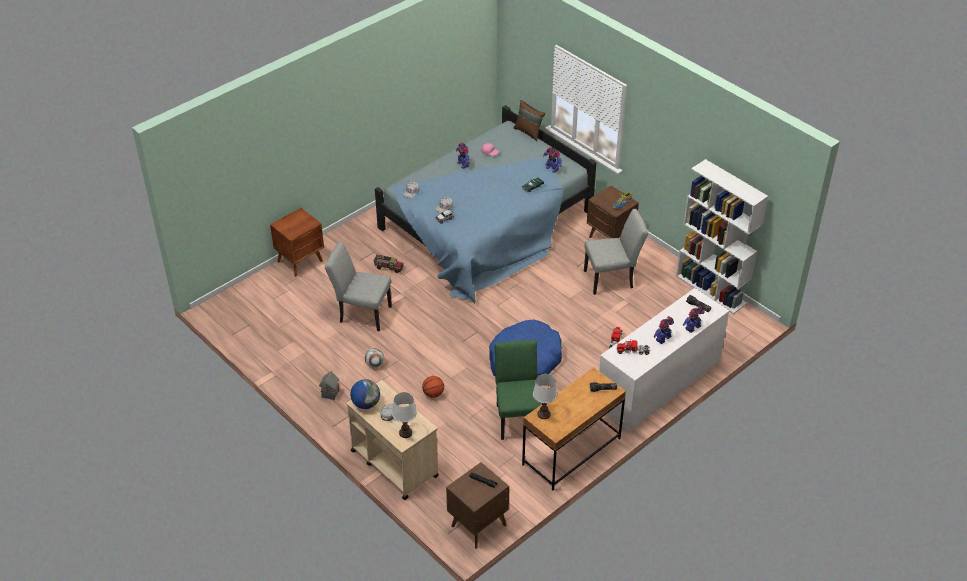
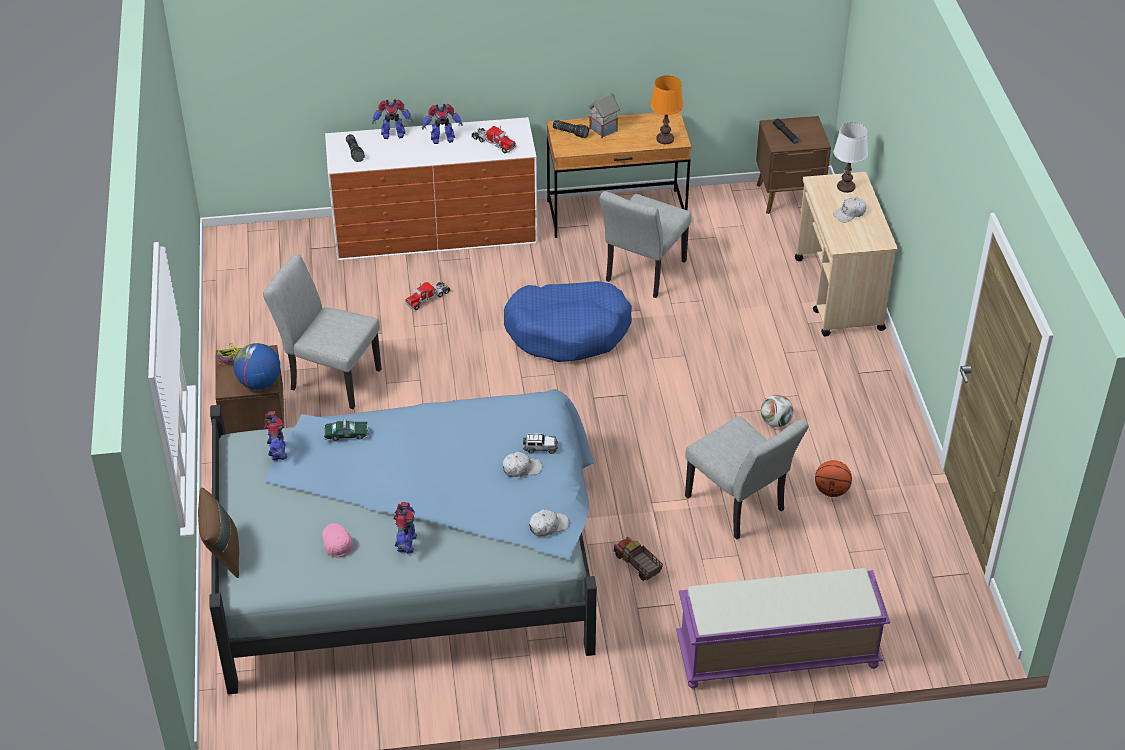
camera: 145 degrees left, 0 degrees up
(301, 261) = (776, 655): brown nightstand -> purple bench
(330, 394) = (867, 411): toy house -> toy house (603, 129)
(366, 404) = (872, 236): globe -> globe (259, 383)
(433, 394) = (725, 347): basketball -> basketball (831, 491)
(518, 417) = (642, 274): green chair -> grey chair
(543, 414) = (665, 139): white table lamp -> orange table lamp
(711, 290) = (223, 299): white bookcase -> none

